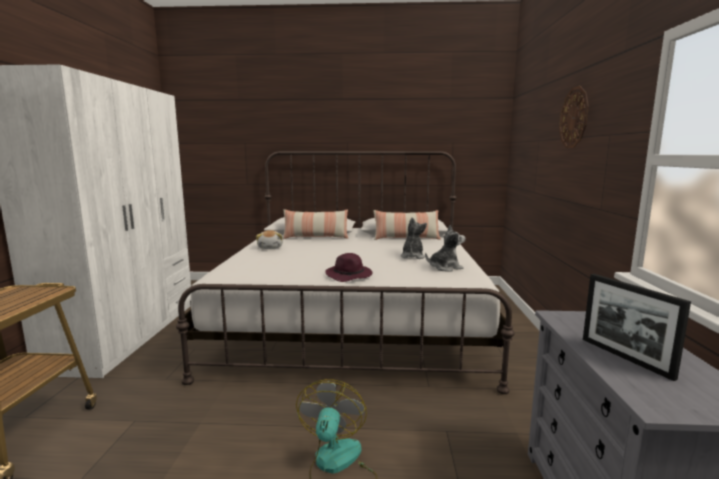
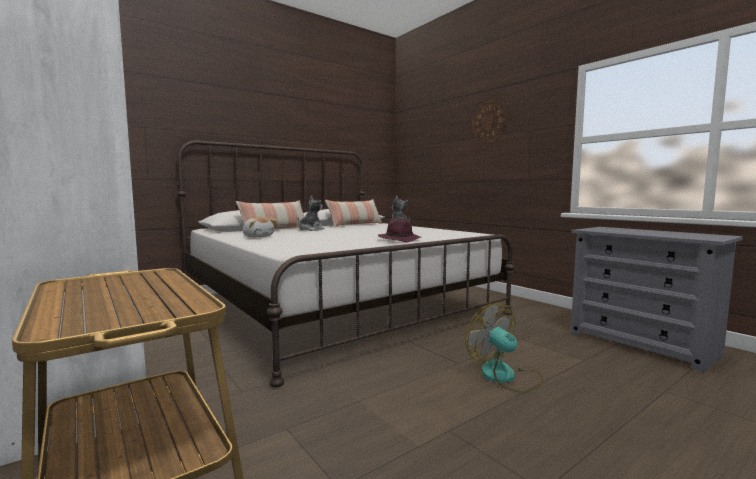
camera: 40 degrees left, 5 degrees down
(445, 268) = (442, 231): plush toy -> plush toy (310, 230)
(625, 357) = (655, 233): picture frame -> none

